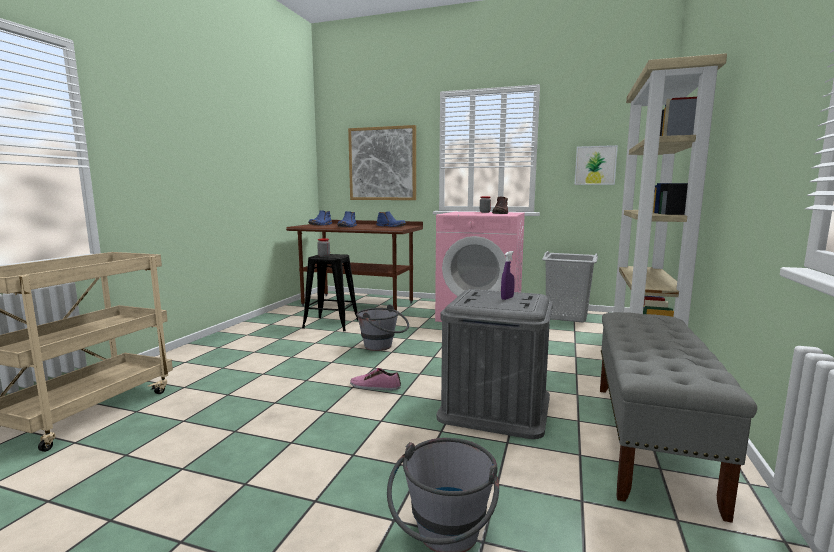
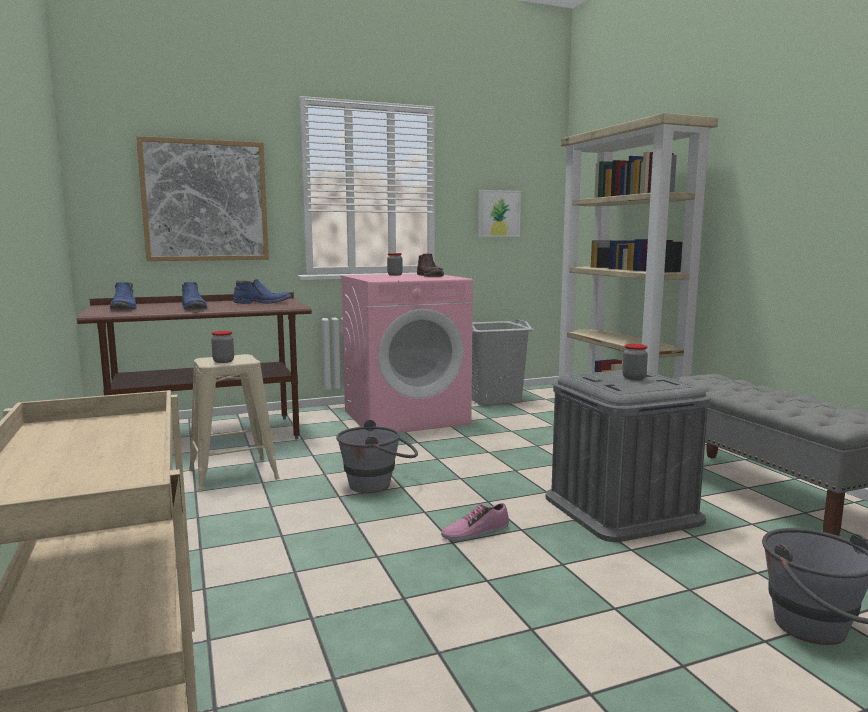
camera: 40 degrees left, 0 degrees up
(331, 324) = (233, 474): black stool -> beige stool
(507, 298) = (634, 378): purple spray bottle -> jar

